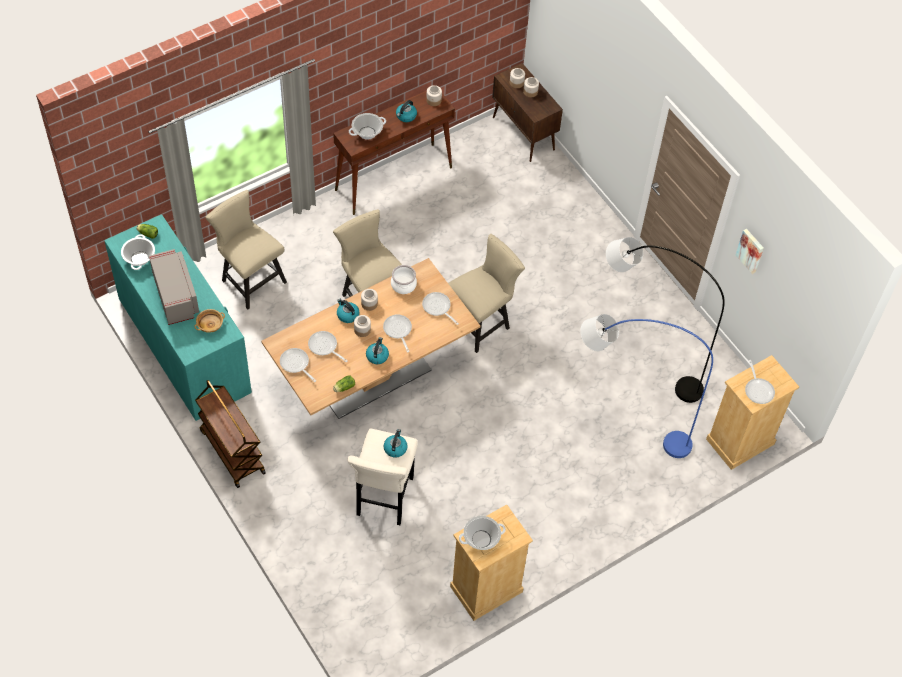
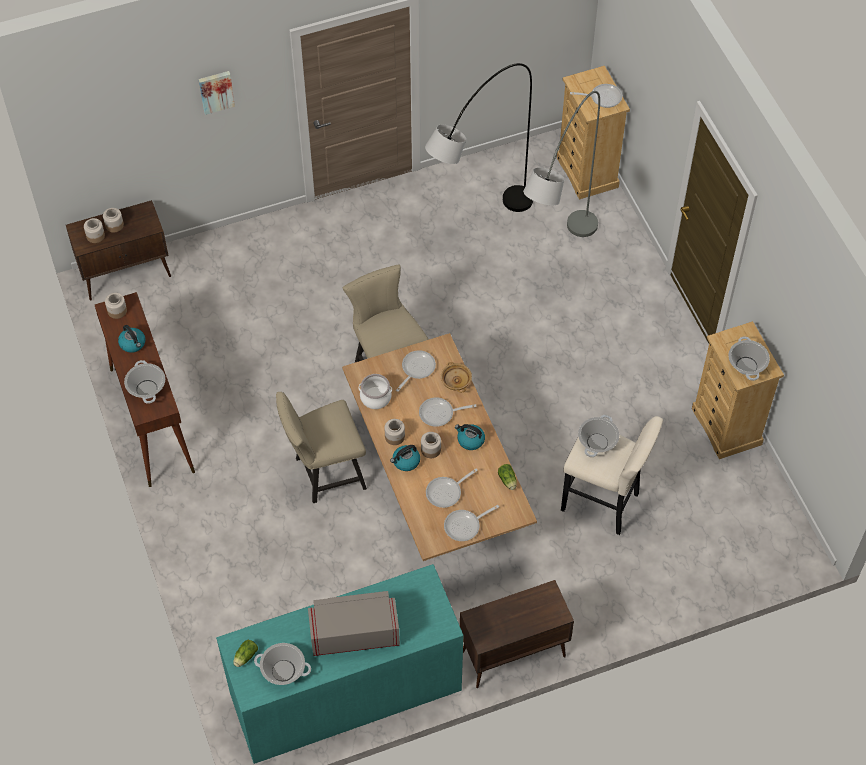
camera: 75 degrees left, 0 degrees up
(210, 324) = (407, 599): beige bowl -> beige bowl (455, 381)
(232, 451) = (512, 654): brown cart -> brown cabinet
(250, 279) = (263, 602): beige chair -> none
(395, 448) = (597, 442): kettle -> cooking pot
(438, 308) = (416, 369): frying pan -> frying pan turned 150 degrees clockwise
(624, 431) = (556, 266): blue floor lamp -> grey floor lamp
(751, 250) = (462, 42): picture -> picture (216, 91)

